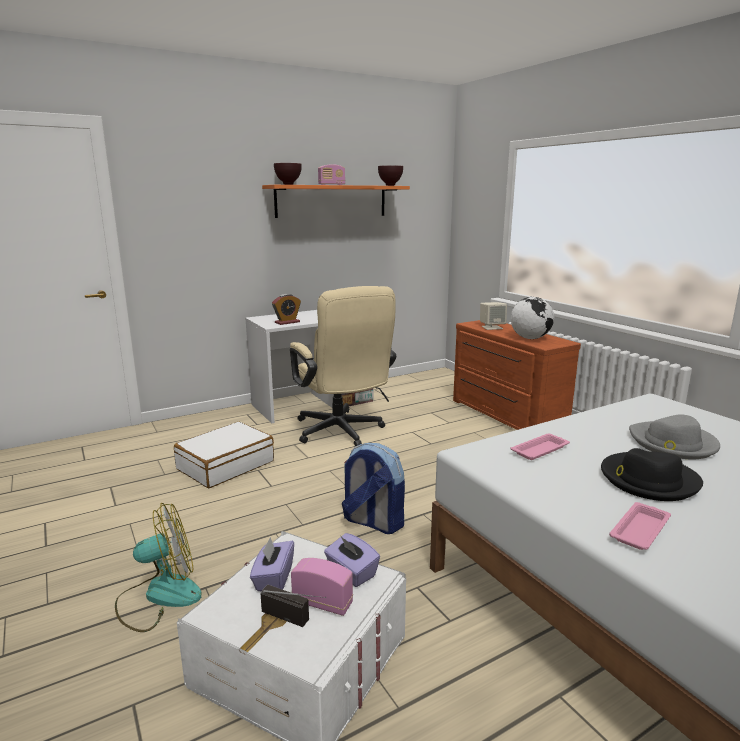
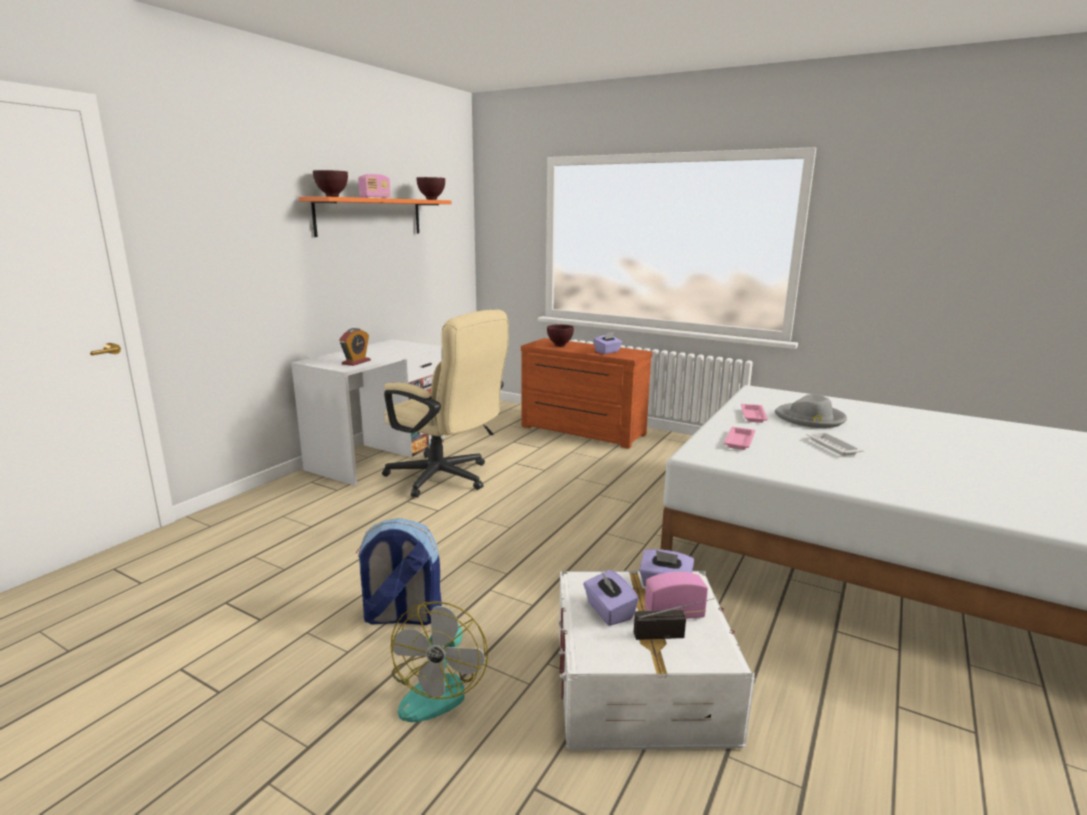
camera: 30 degrees left, 0 degrees up
(159, 596) = (438, 687): fan -> fan turned 150 degrees clockwise
(225, 465) = (352, 540): white suitcase -> none
(372, 522) = (570, 552): backpack -> backpack (401, 616)
(492, 327) = (560, 346): beige speaker -> brown bowl
(530, 338) = (607, 352): globe -> purple tissue box
(640, 530) = (874, 479): pink tray -> pink tray (753, 415)
(647, 480) = (832, 446): black hat -> white tray

